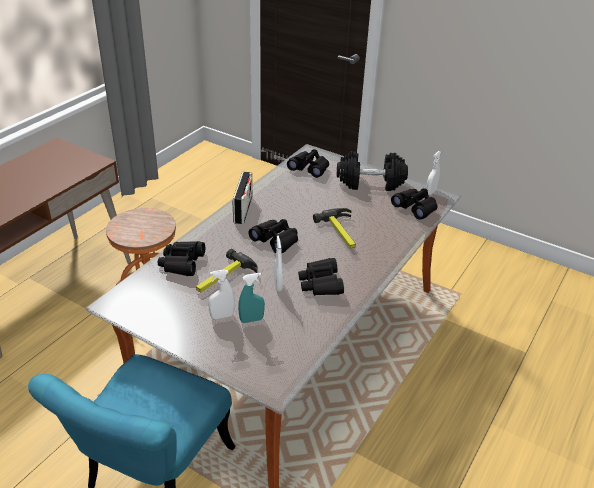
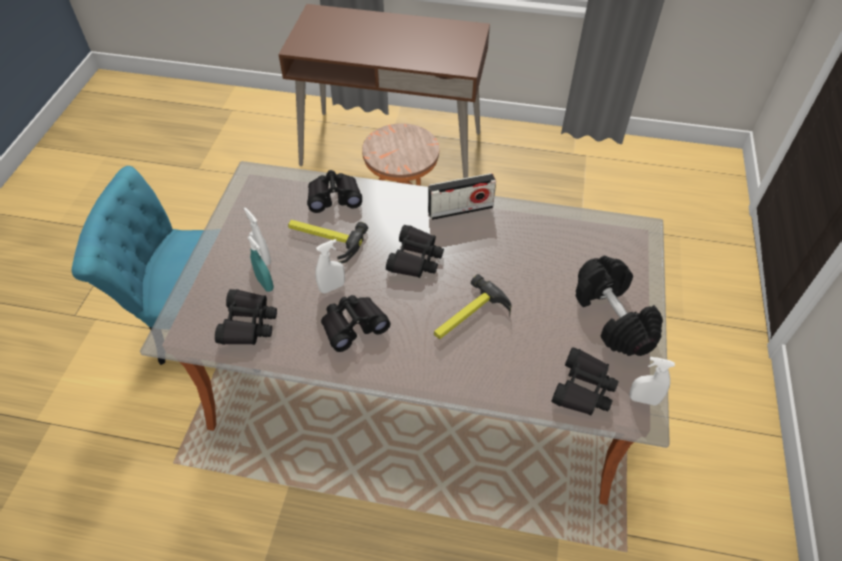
camera: 70 degrees right, 15 degrees up
(309, 168) = (598, 241): black binoculars -> black binoculars (248, 324)

